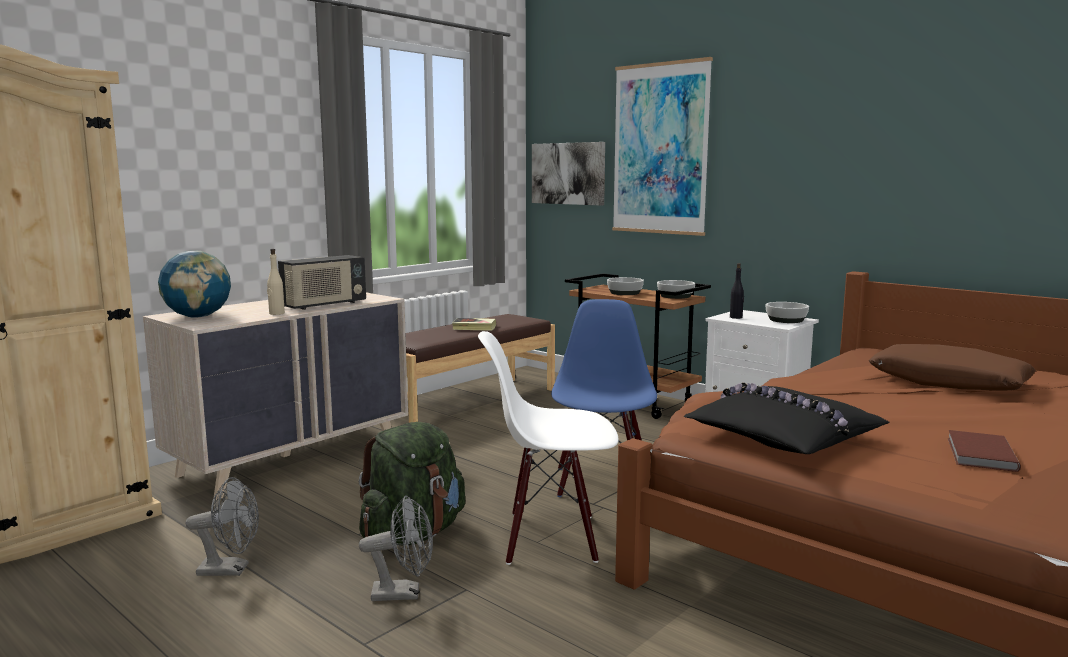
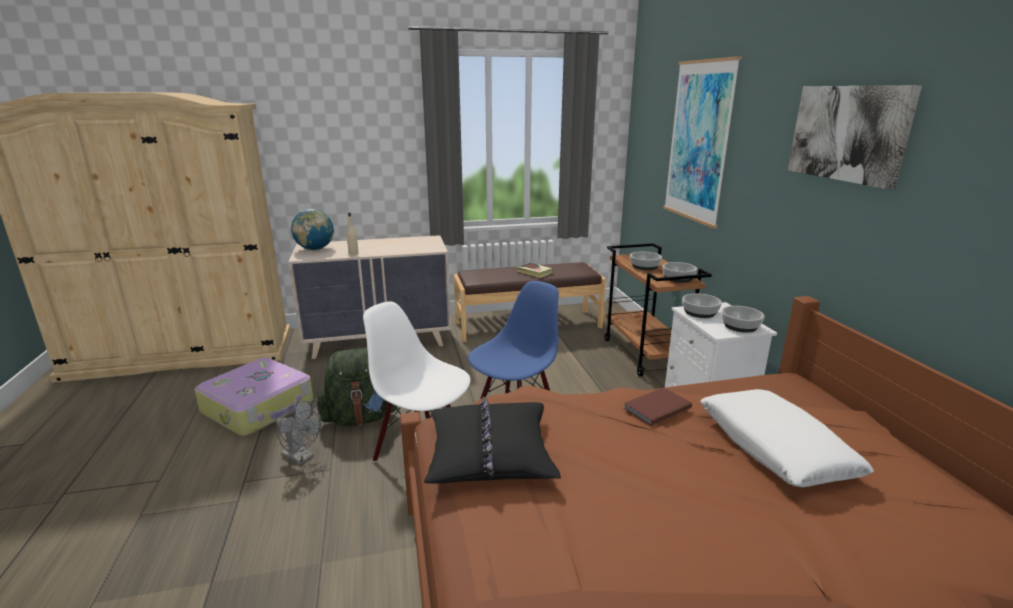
camera: 35 degrees right, 10 degrees up
(231, 570) = (259, 407): grey fan -> suitcase
(324, 305) = (392, 250): radio -> none
(568, 173) = (647, 153): picture -> picture (848, 133)
(736, 317) = (700, 312): black bottle -> bowl
(948, 383) = (774, 448): brown pillow -> white pillow
(979, 454) = (600, 544): brown book -> brown book (655, 408)

